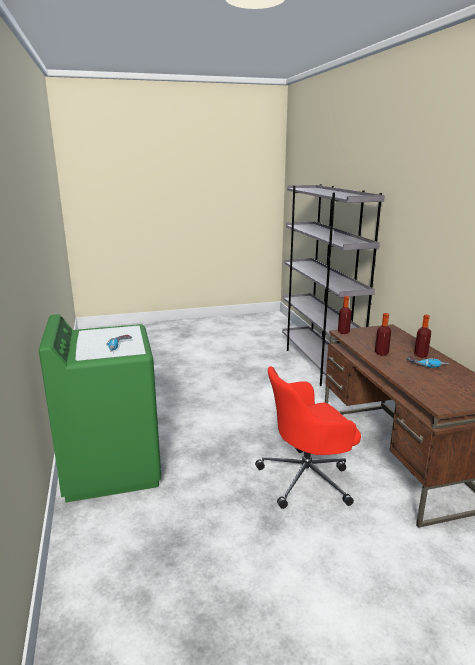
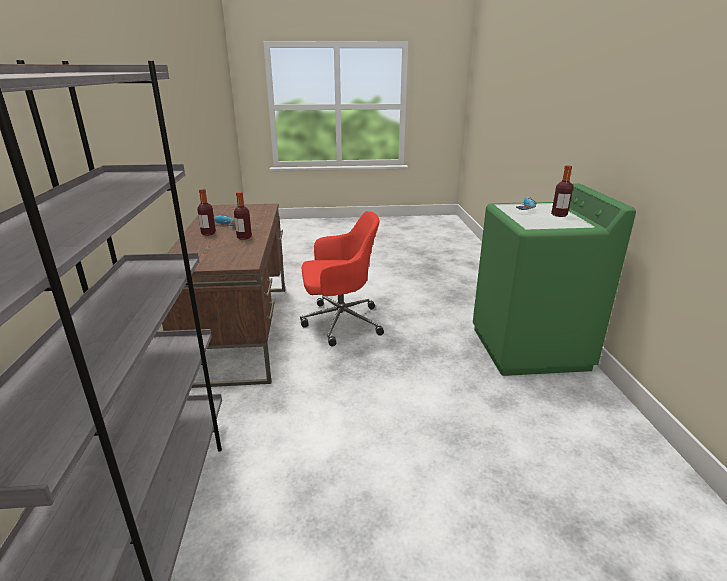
camera: 170 degrees left, 5 degrees up
(343, 332) = (244, 264): bottle -> bottle (559, 215)

